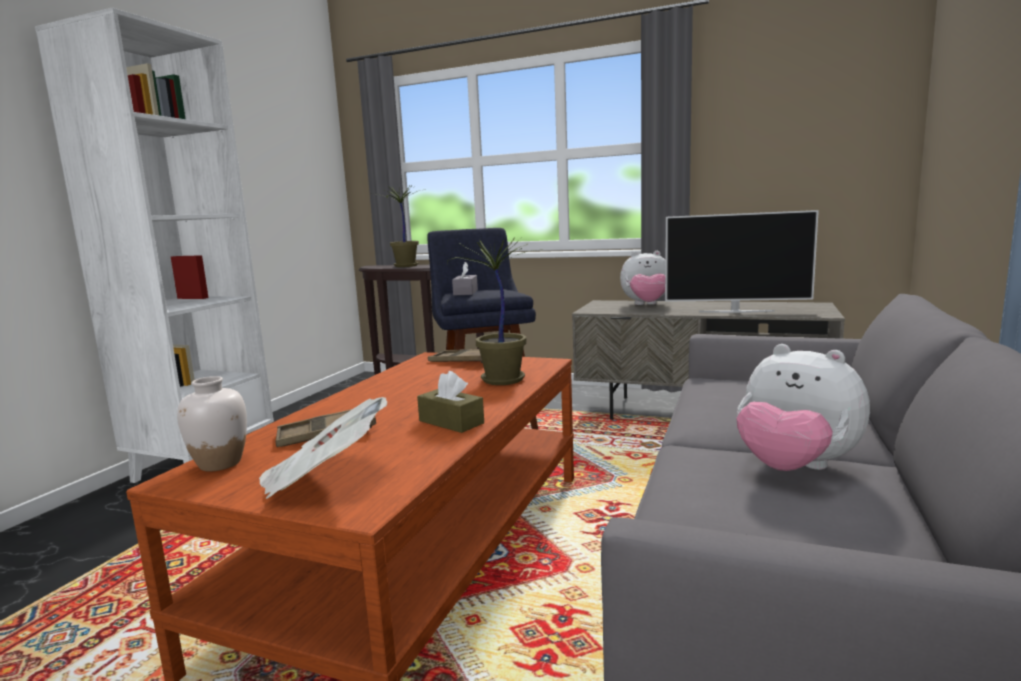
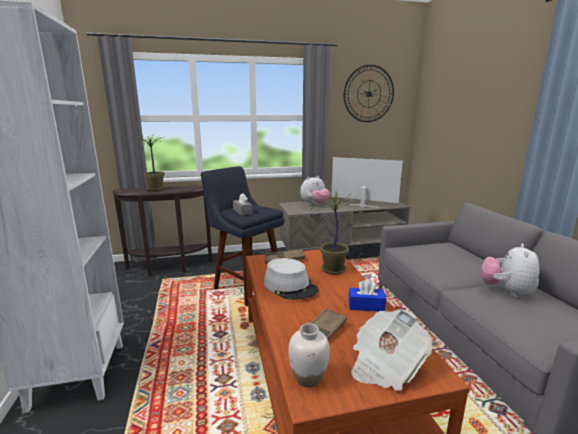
camera: 35 degrees left, 5 degrees up
(403, 386) = (290, 286): none -> grey hat
(451, 422) = (366, 306): brown tissue box -> blue tissue box
(736, 311) = (362, 206): television -> television turned 135 degrees counterclockwise
(792, 87) = (369, 94): none -> wall clock
(794, 468) = (506, 292): plush toy -> plush toy turned 105 degrees clockwise

